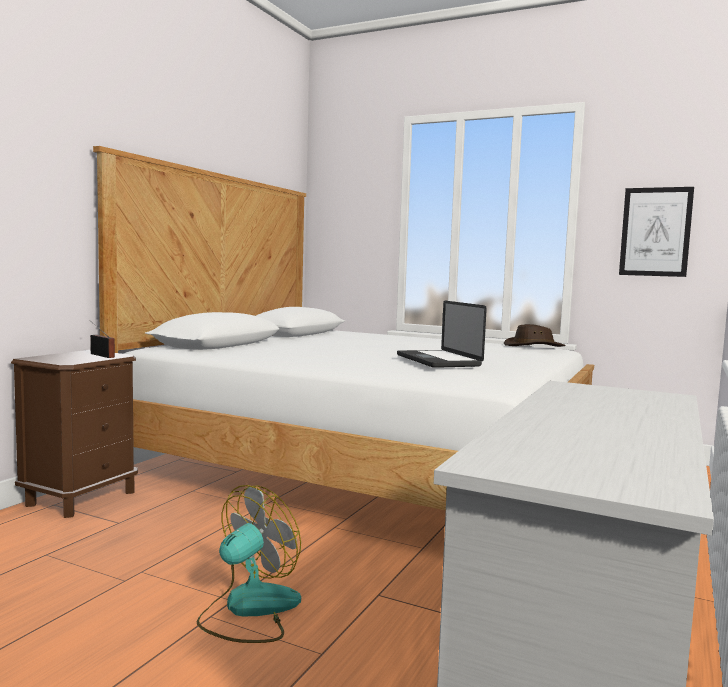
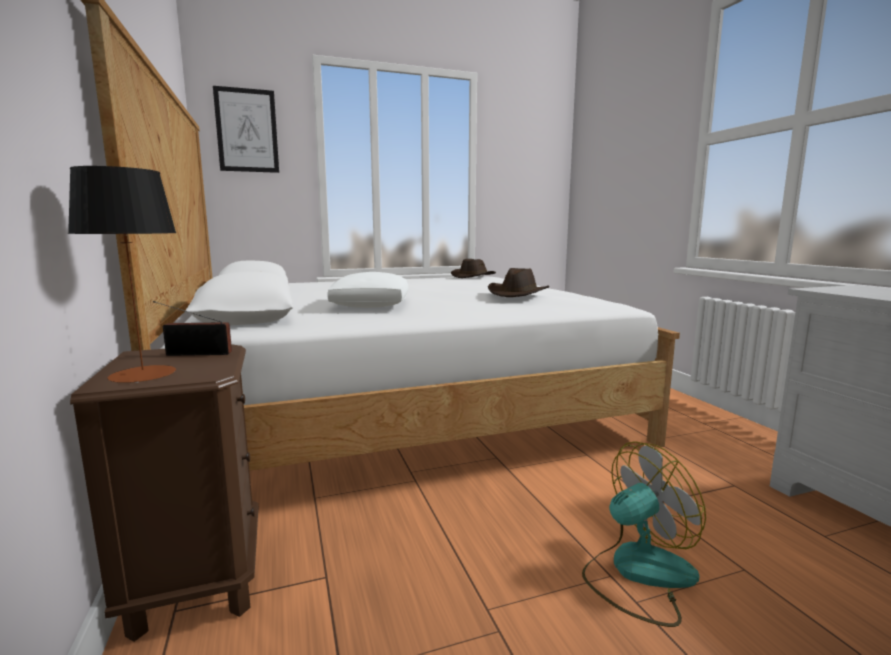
camera: 45 degrees left, 5 degrees up
(53, 357) = (143, 374): none -> table lamp
(249, 609) = (638, 574): fan -> fan turned 75 degrees clockwise
(305, 351) = (371, 305): none -> white pillow
(438, 360) = (518, 294): laptop -> brown hat
(655, 232) = (527, 183): picture -> picture (247, 130)

